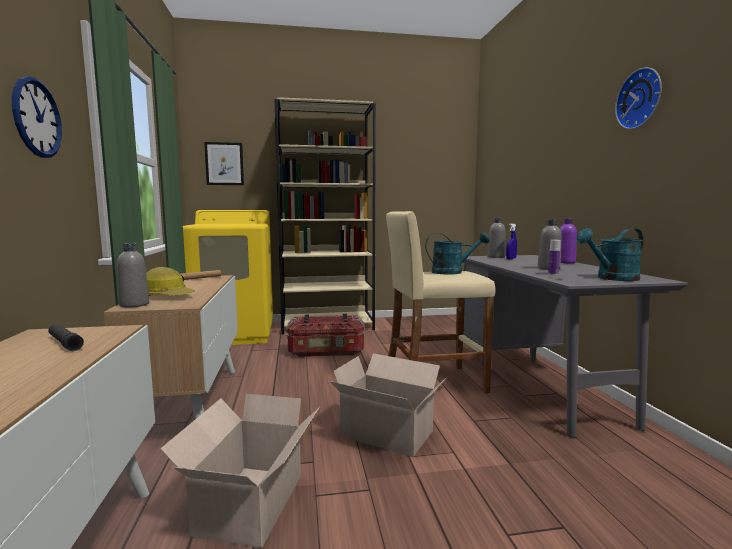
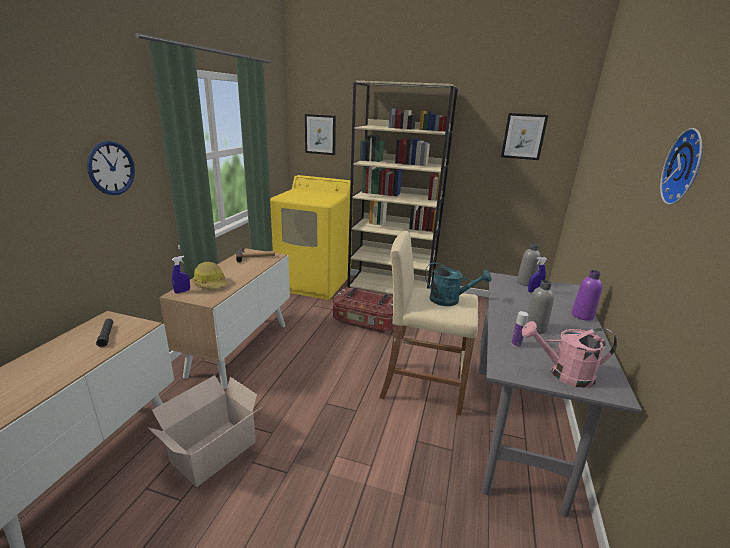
camera: 25 degrees right, 15 degrees up
(134, 304) = (182, 291): grey bottle -> blue spray bottle
(389, 434) = (340, 428): cardboard box -> none
(429, 156) = (523, 136): none -> picture
(612, 278) = (563, 374): turquoise watering can -> pink watering can

